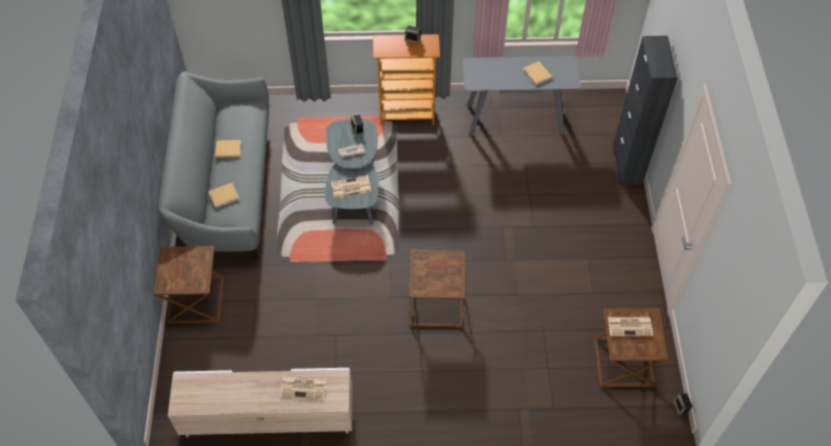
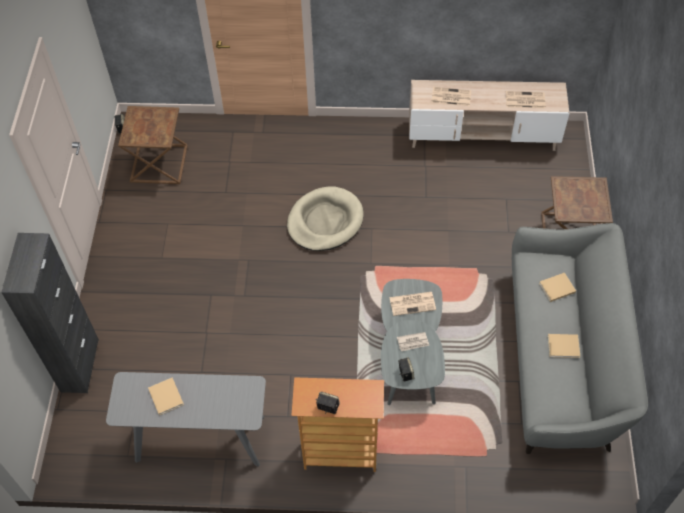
camera: 175 degrees left, 0 degrees up
(437, 303) = (325, 221): brown side table -> beige dog bed
(630, 326) = (151, 131): newspaper -> newspaper (524, 100)

